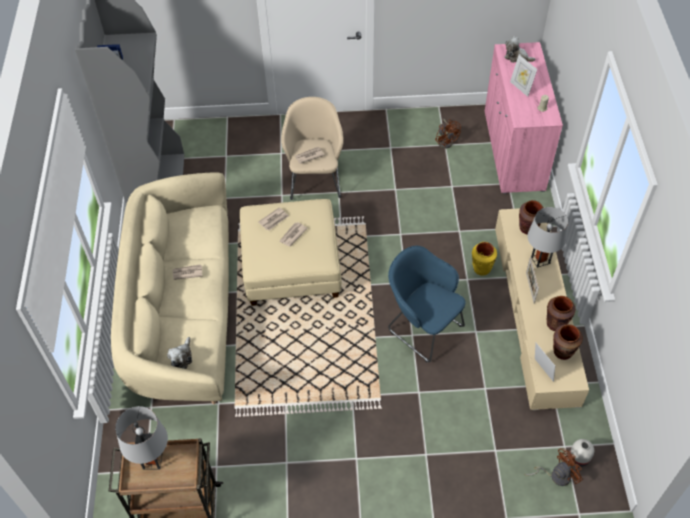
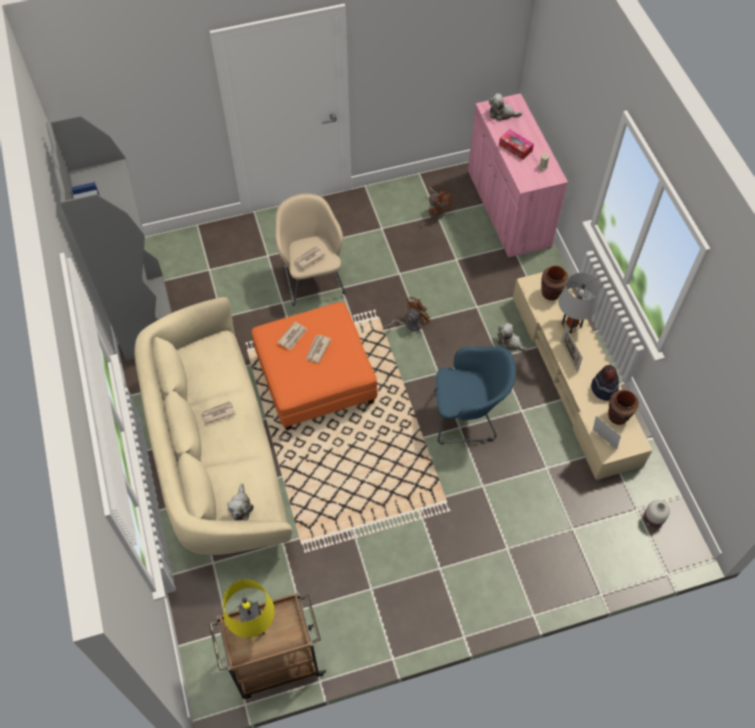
camera: 15 degrees left, 5 degrees up
(152, 461) = (254, 627): grey table lamp -> yellow table lamp
(292, 267) = (316, 379): beige ottoman -> orange ottoman
(422, 327) = (468, 417): blue armchair -> blue armchair turned 150 degrees clockwise
(481, 268) = (509, 342): yellow vase -> plush toy
(521, 88) = (515, 148): picture frame -> tissue box
(556, 323) = (603, 389): brown vase -> hat
(556, 475) = (636, 540): brown fan -> brown fan (410, 324)

